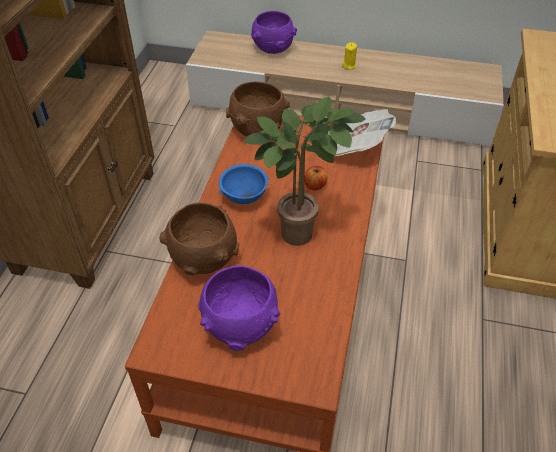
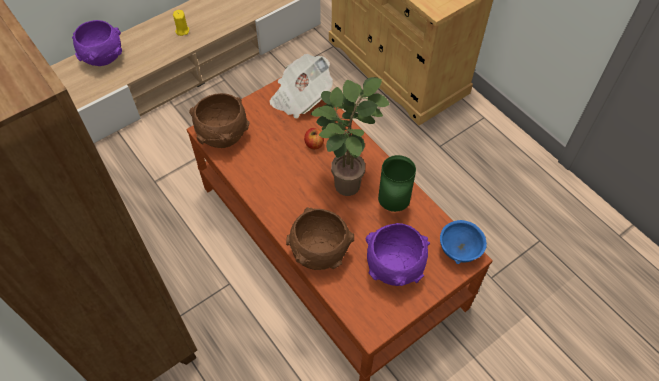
camera: 50 degrees left, 10 degrees up
(244, 197) = (285, 190): blue bowl -> blue bowl (460, 250)
(311, 280) = (392, 205): none -> green vase

